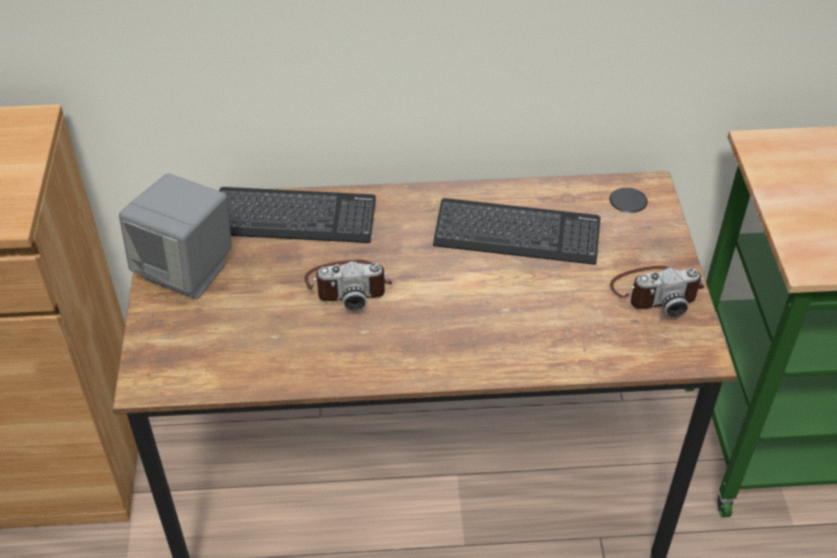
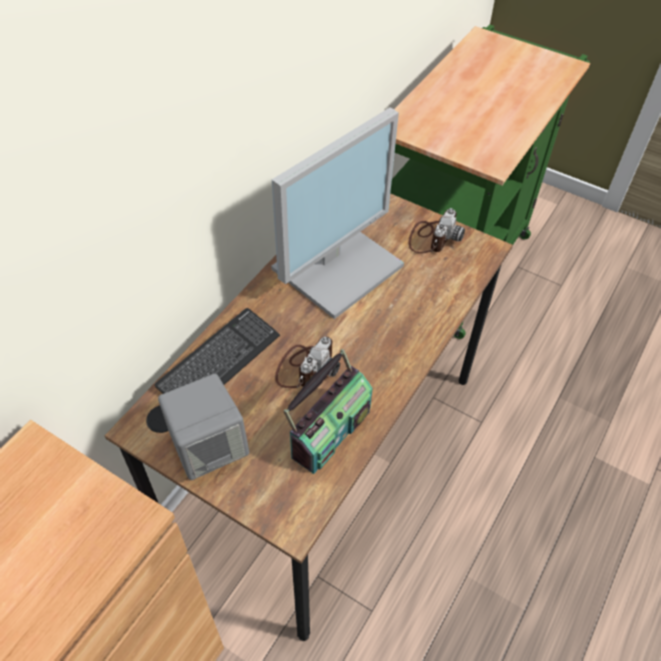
camera: 55 degrees left, 5 degrees up
(283, 348) = (329, 431): none -> radio
(516, 234) = (338, 265): keyboard -> monitor

